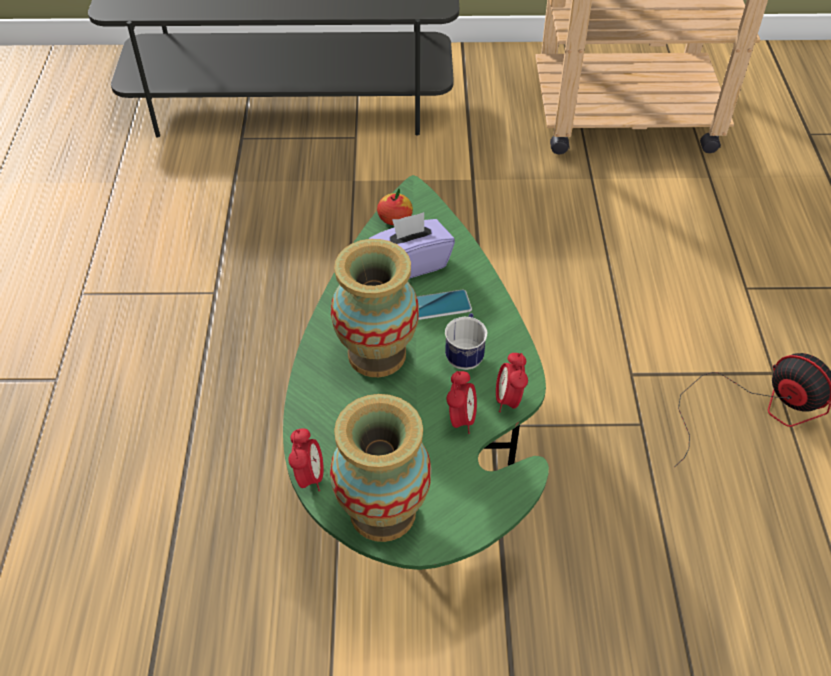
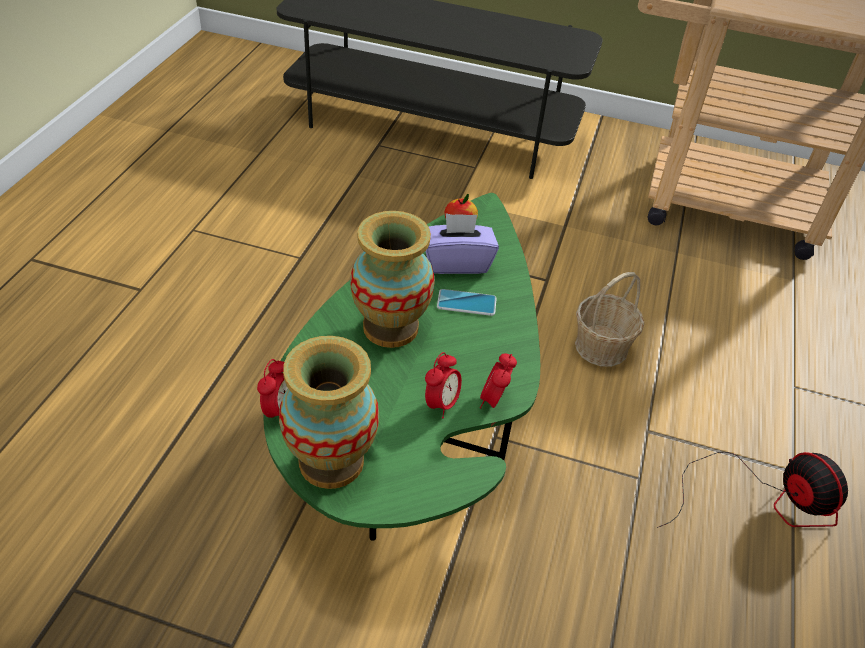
camera: 15 degrees right, 5 degrees down
(465, 355) = (471, 351): mug -> none
(558, 301) = (602, 347): none -> basket

